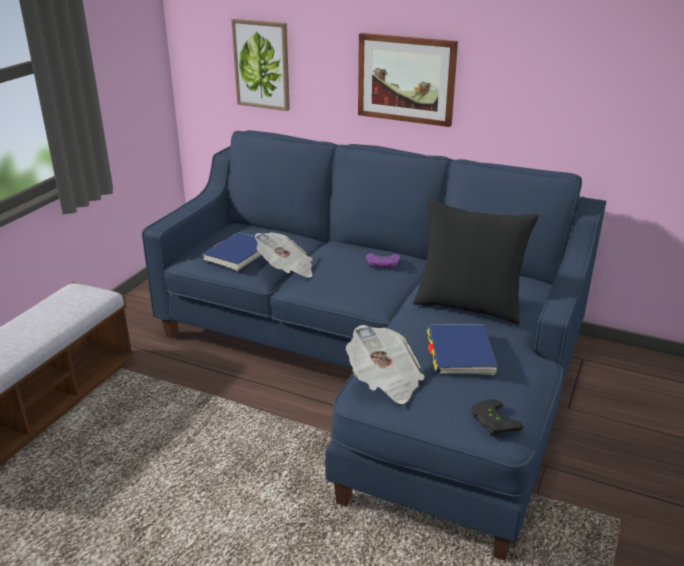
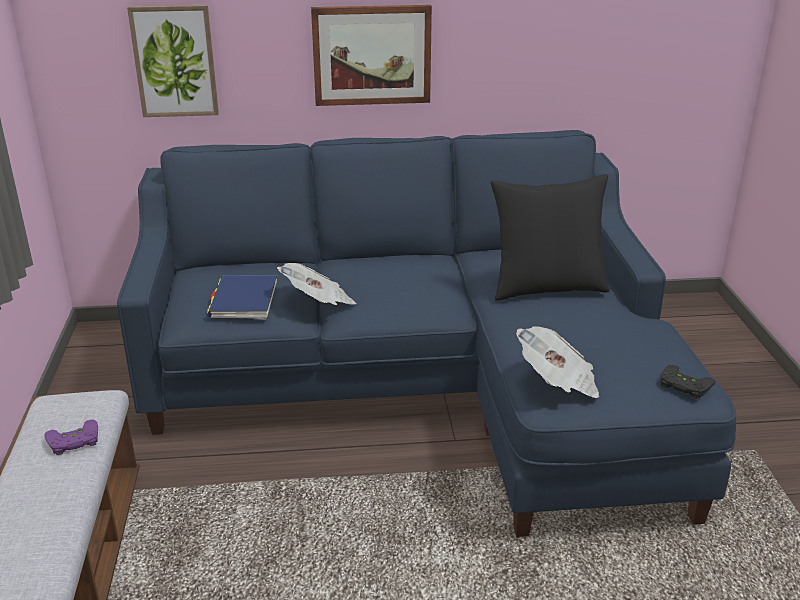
camera: 30 degrees left, 0 degrees up
(382, 264) = (415, 269): purple game controller -> purple game controller (74, 442)
(460, 353) = (592, 333): blue book -> none

